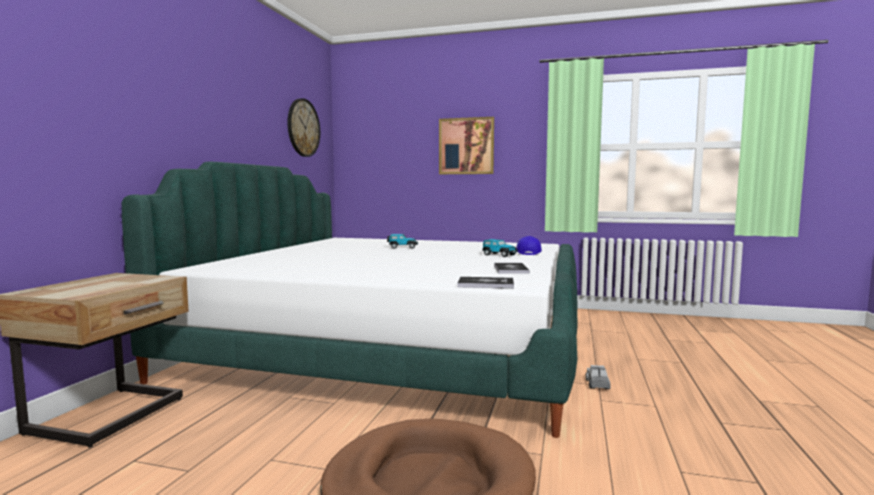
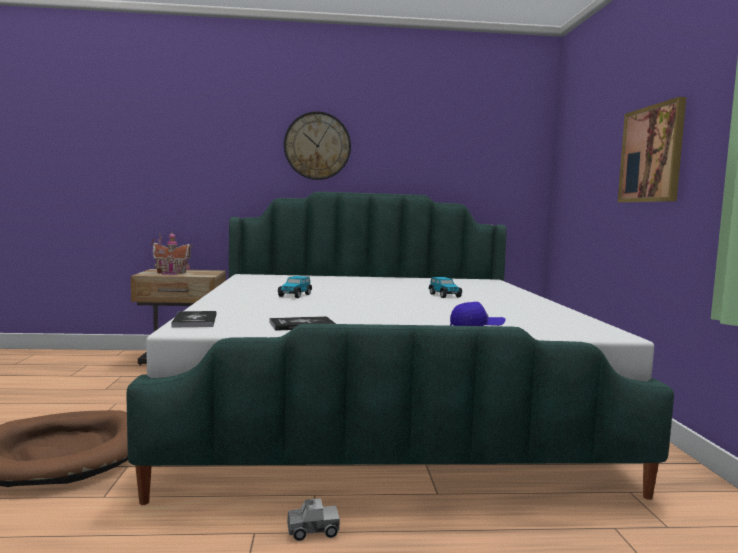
camera: 70 degrees right, 0 degrees up
(102, 287) = (171, 273): none -> toy house
(303, 128) = (482, 149): wall clock -> wall clock (317, 146)
(498, 255) = (429, 320): toy car -> toy car (295, 295)

